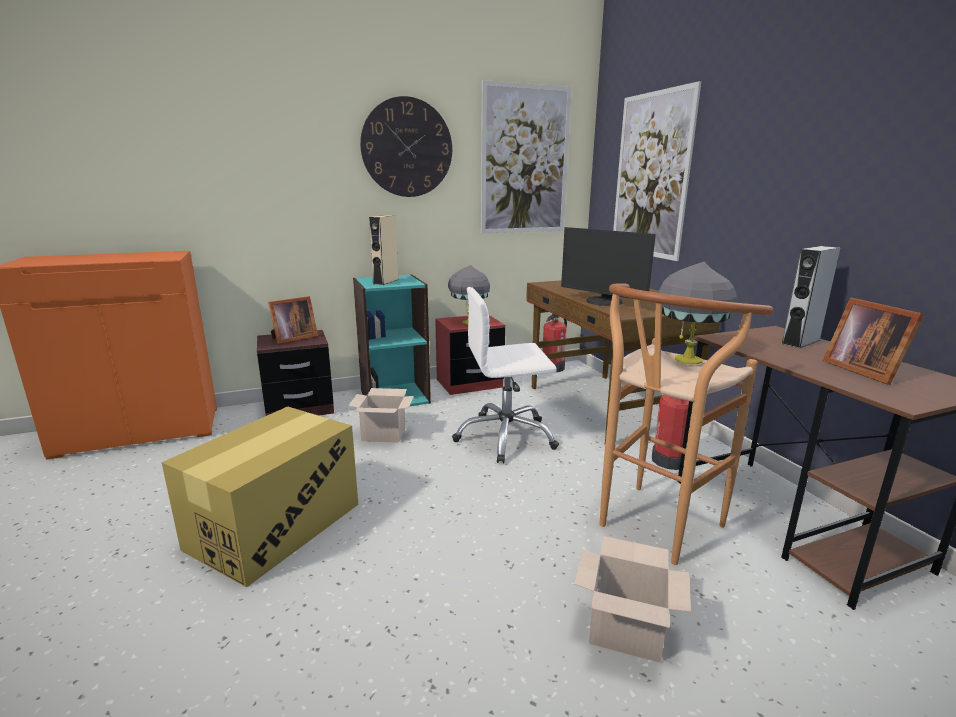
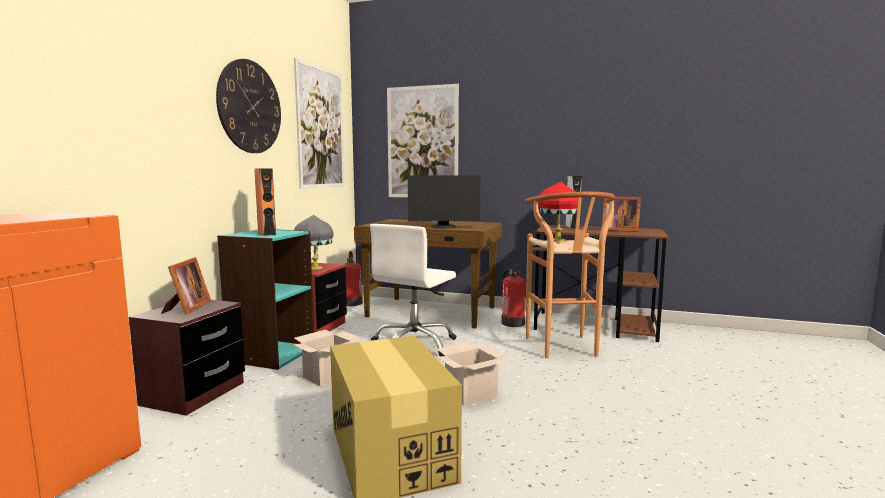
camera: 50 degrees left, 10 degrees down
(385, 281) = (266, 233): beige speaker -> orange speaker
(627, 630) = (632, 383): cardboard box -> cardboard box (471, 393)
(686, 359) = (557, 240): grey table lamp -> red table lamp

